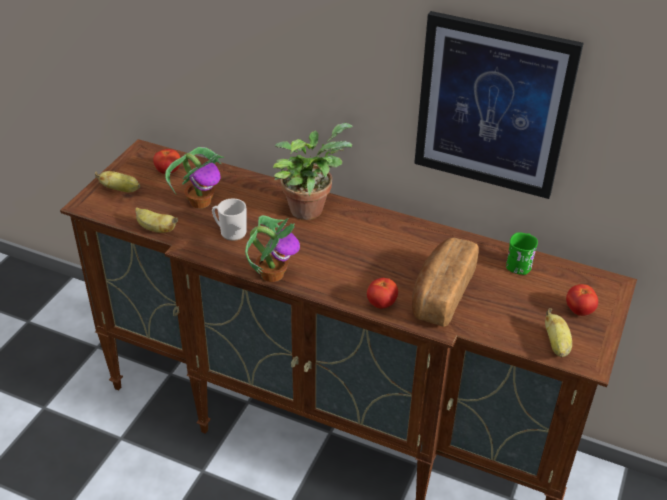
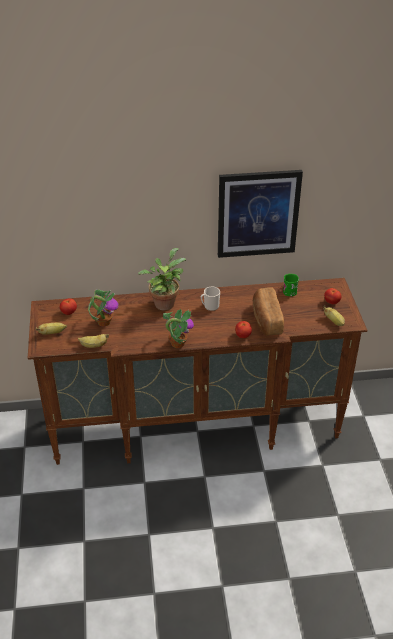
camera: 30 degrees left, 0 degrees up
(230, 232) = (136, 331): mug -> mug (210, 306)

